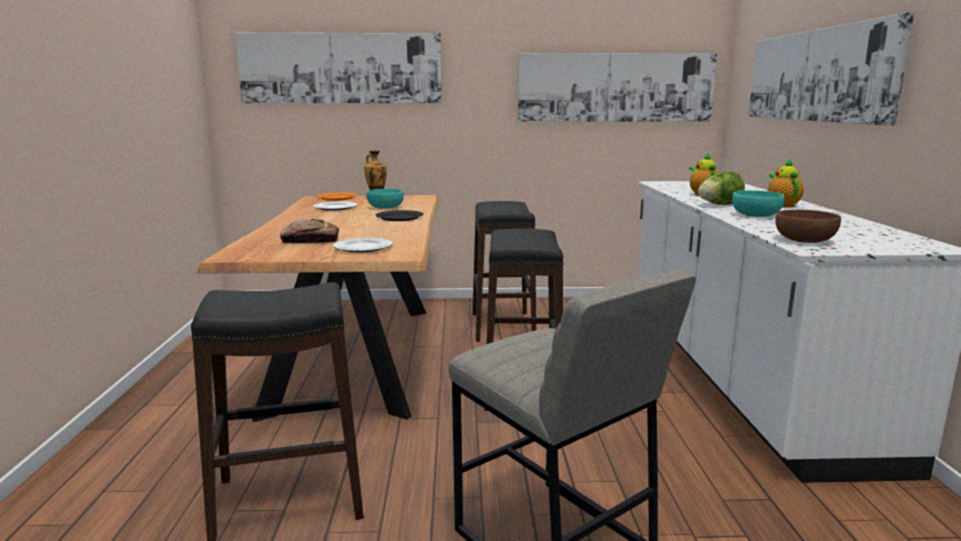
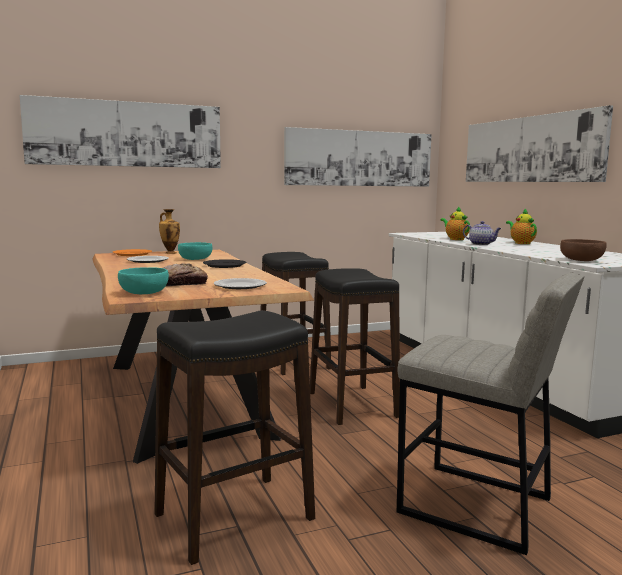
camera: 20 degrees left, 5 degrees down
(718, 205) = (481, 244): lettuce -> teapot
(755, 215) = (518, 249): turquoise bowl -> turquoise bowl (143, 292)

